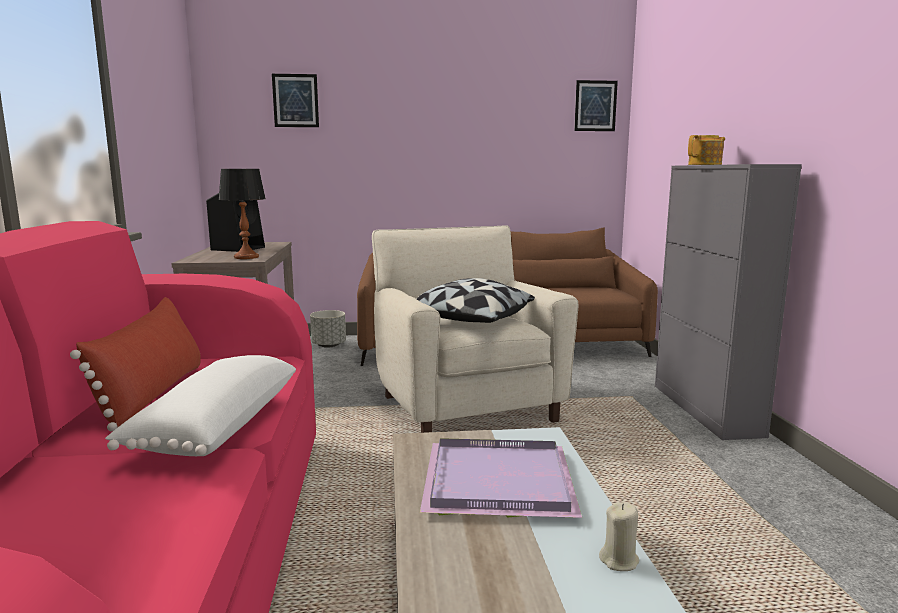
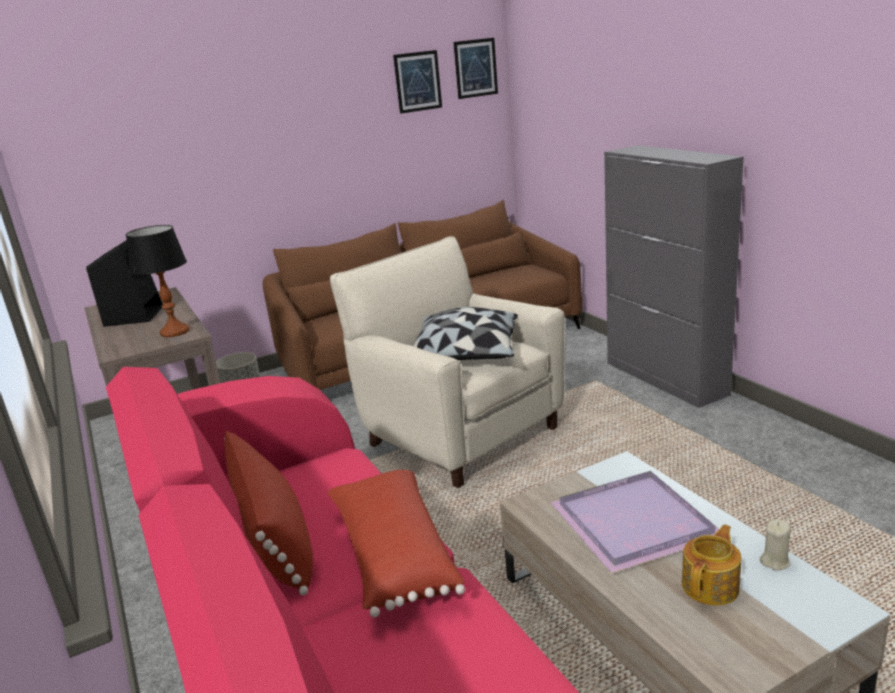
camera: 20 degrees left, 10 degrees up
(215, 426) = (393, 556): white pillow -> red pillow
(295, 100) = (136, 109): picture -> picture (418, 81)
(705, 164) = (639, 150): teapot -> teapot (711, 586)

